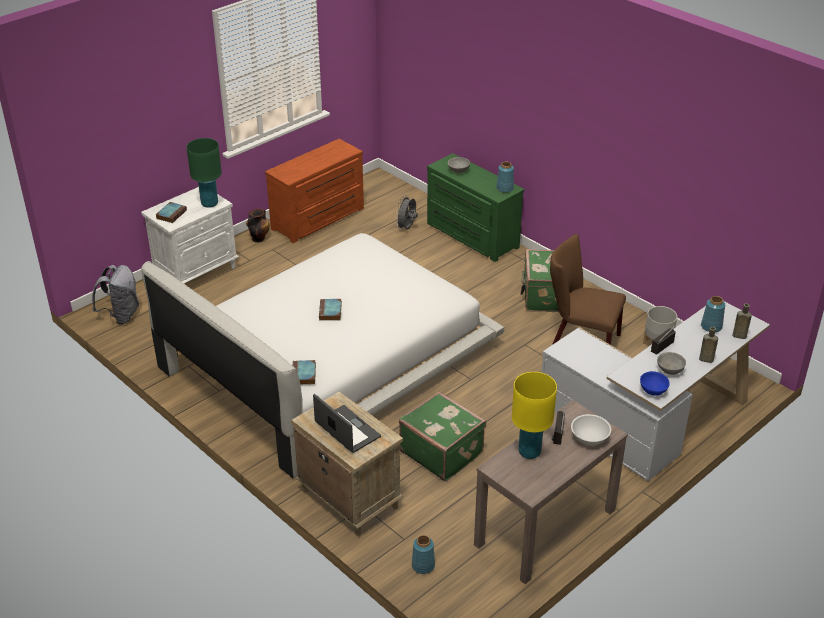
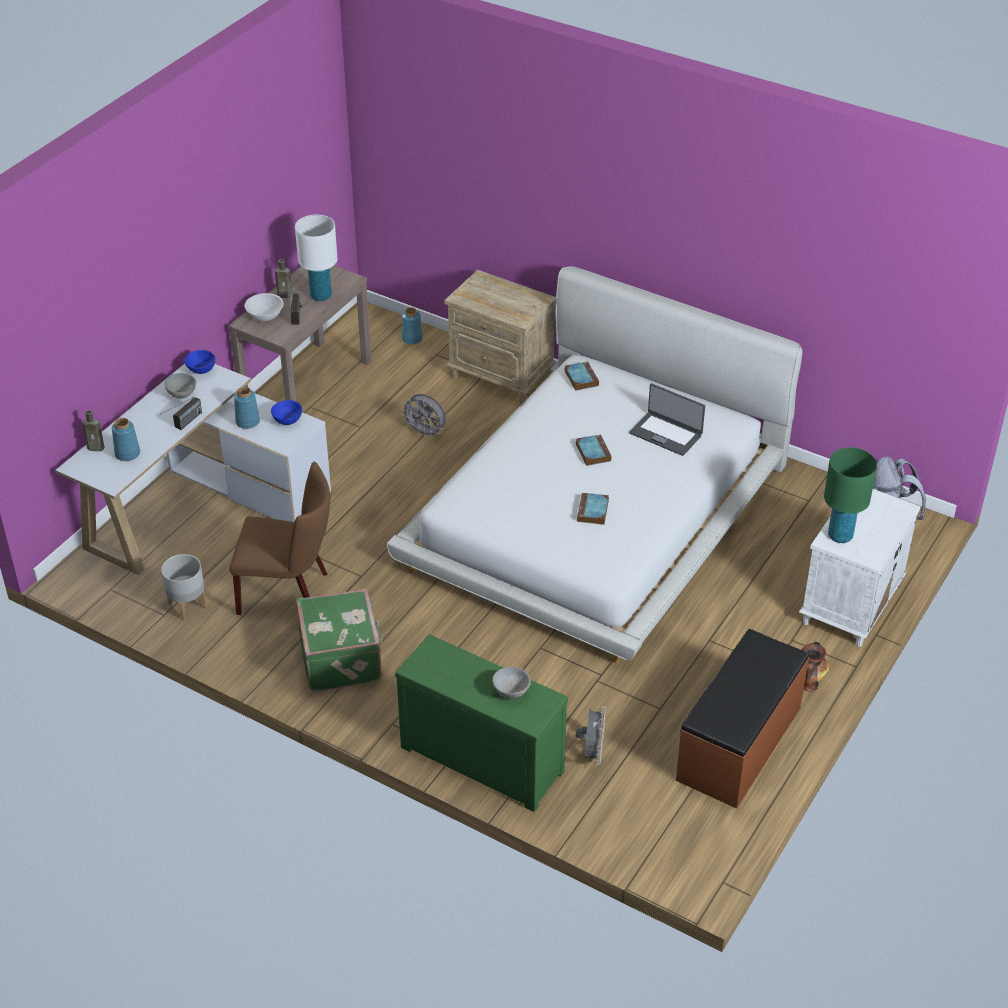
camera: 165 degrees right, 5 degrees up
(171, 214) = (875, 508): book -> book (593, 512)
(319, 219) = (740, 744): brown dresser -> brown bench
(346, 430) = (499, 296): laptop -> laptop (666, 434)
(442, 451) = (425, 433): green suitcase -> grey fan
(504, 189) = (425, 664): blue vase -> blue vase (248, 421)
(529, 452) = (320, 296): yellow table lamp -> white table lamp
(575, 356) = (287, 421): none -> blue bowl
(705, 359) = (141, 413): brown bottle -> brown bottle (286, 295)

